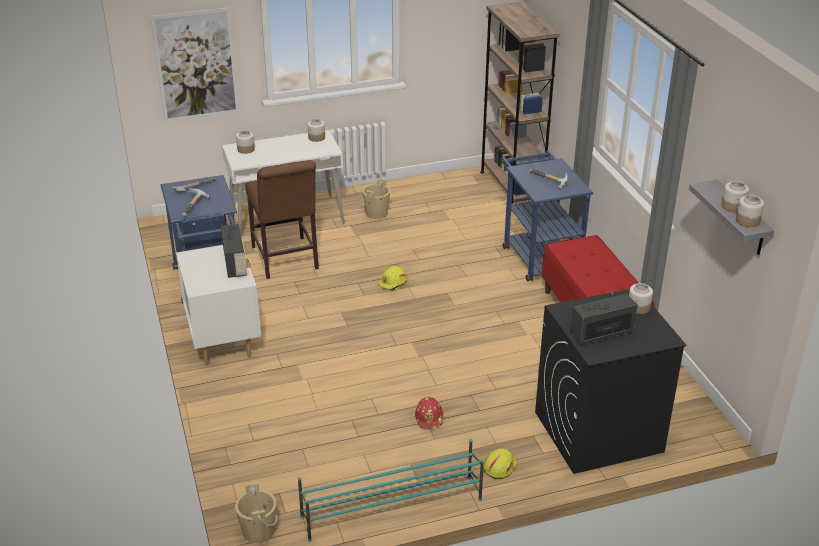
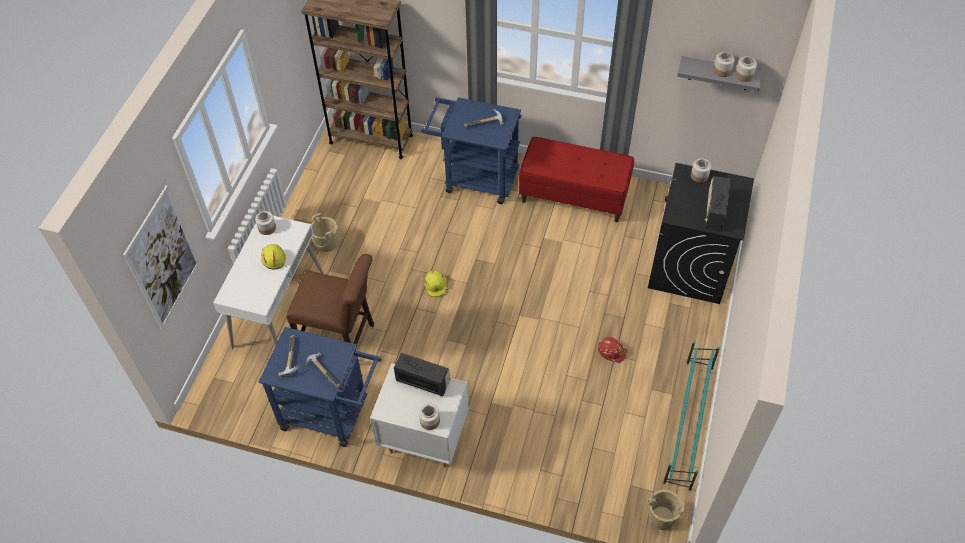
camera: 55 degrees left, 20 degrees up
(245, 149) = (239, 288): jar -> jar (429, 421)
(499, 466) = (687, 339): yellow hard hat -> yellow hard hat (273, 258)

